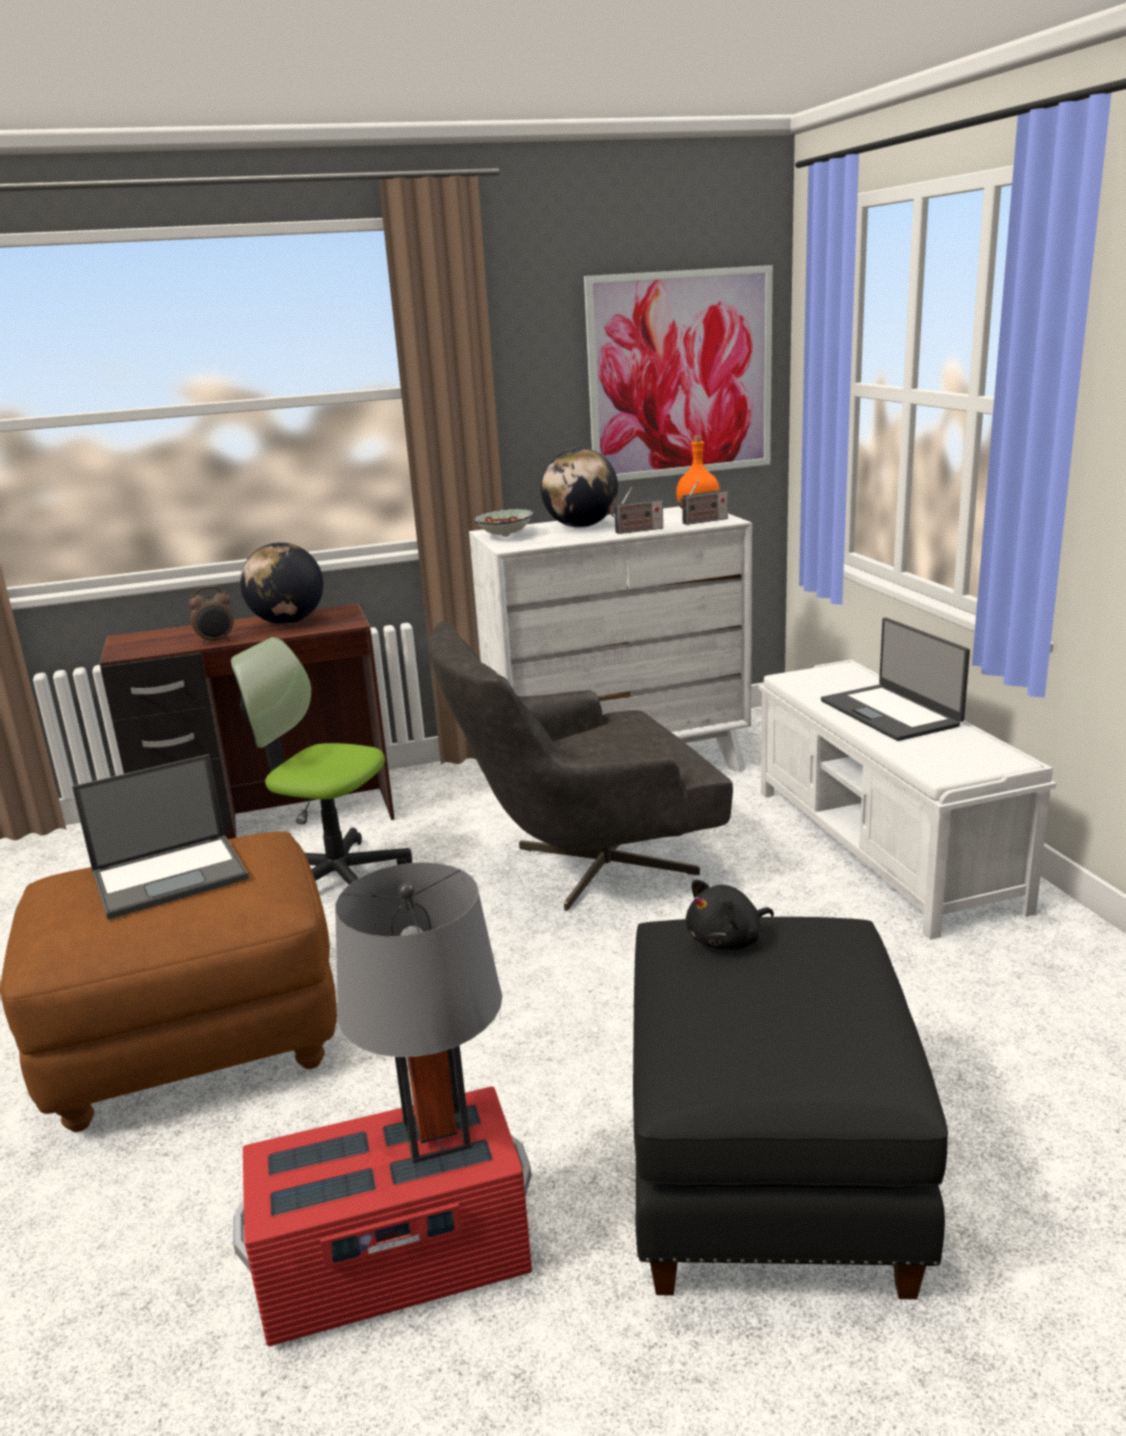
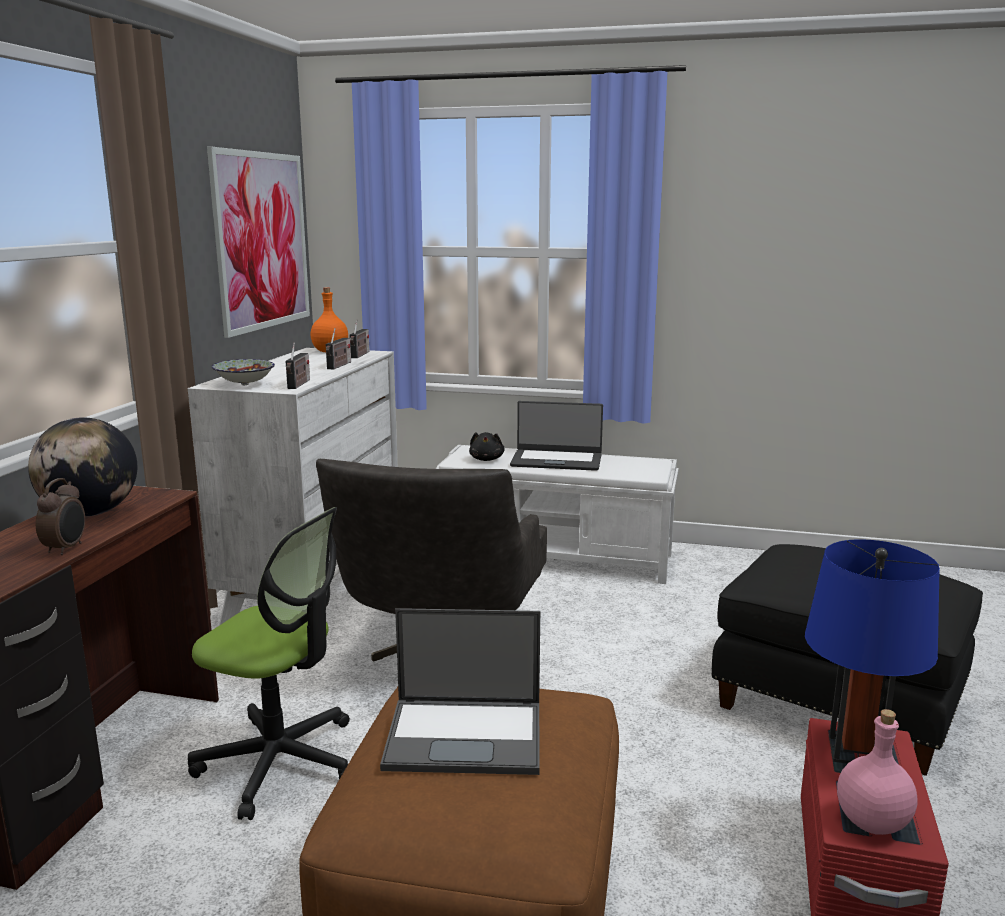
camera: 60 degrees left, 5 degrees down
(172, 875) = (467, 735): laptop -> laptop turned 90 degrees clockwise
(294, 1173) = (873, 822): none -> pink bottle
(335, 879) = (280, 762): office chair -> office chair turned 120 degrees counterclockwise
(436, 1134) = (855, 751): grey table lamp -> blue table lamp
(533, 544) = (299, 384): none -> radio
(581, 526) = (280, 370): globe -> none
(728, 940) = (796, 569): black plush toy -> black plush toy (486, 459)

